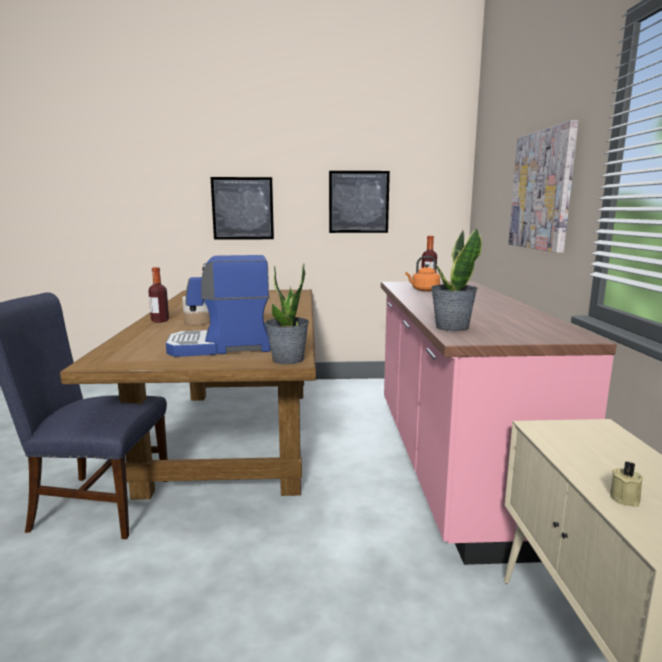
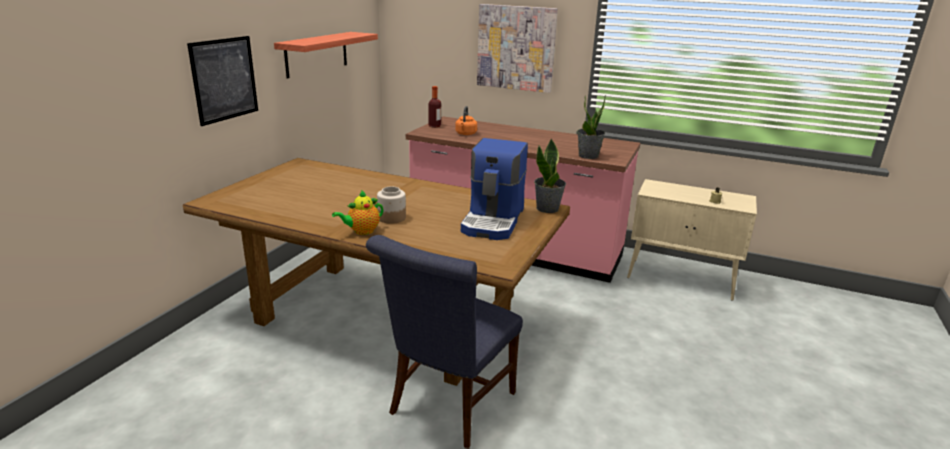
camera: 65 degrees left, 10 degrees up
(160, 321) = (362, 231): bottle -> teapot
(358, 202) = (317, 54): picture -> shelf

